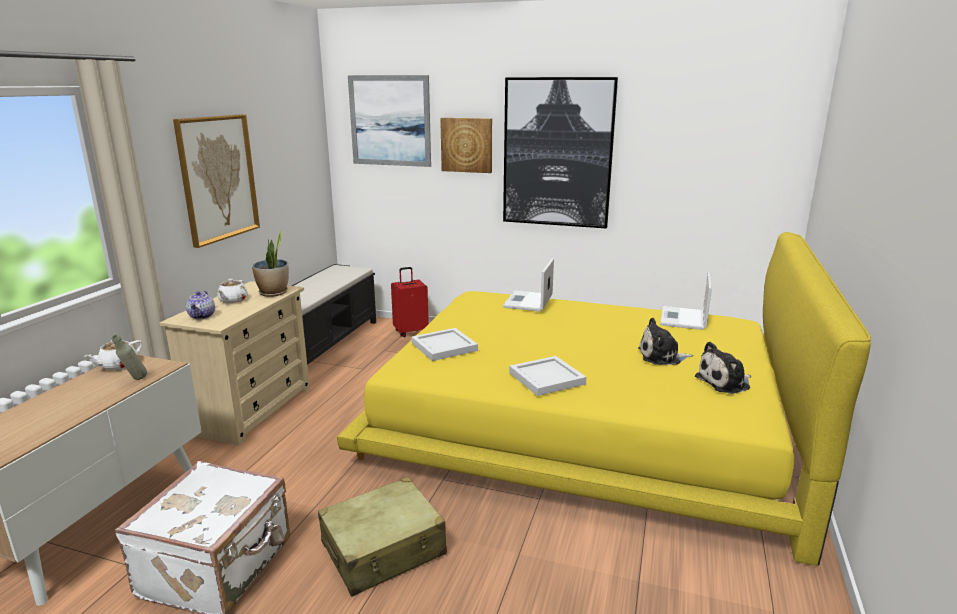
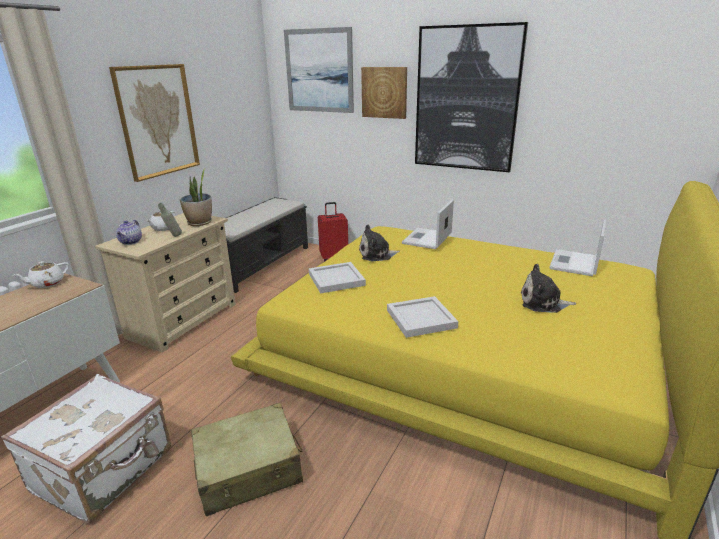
camera: 10 degrees right, 5 degrees up
(134, 380) = (51, 299): grey bottle -> grey bottle (173, 237)
(725, 382) = (604, 337): plush toy -> plush toy (377, 255)

